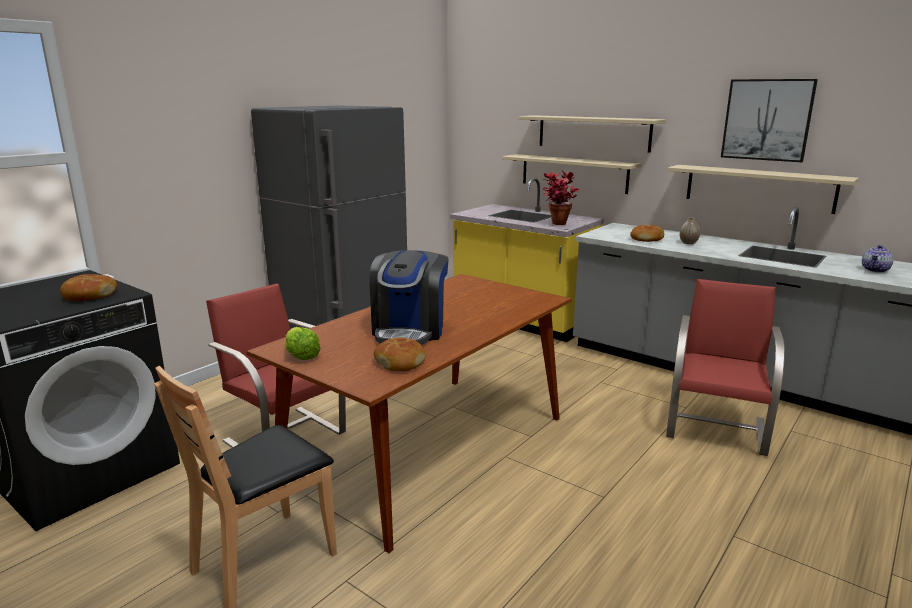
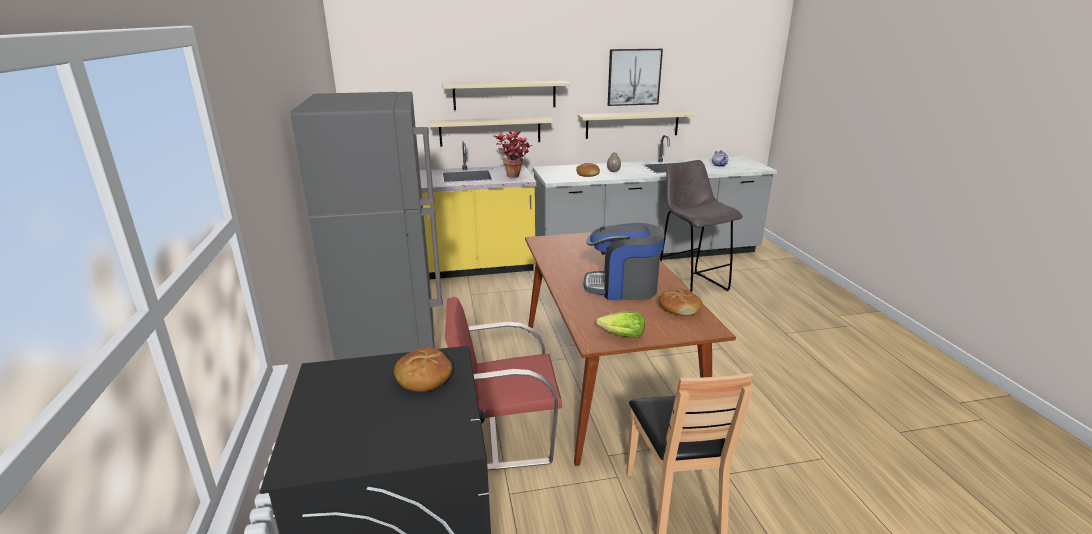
camera: 50 degrees left, 5 degrees up
(410, 330) = (622, 287): coffee machine -> coffee machine turned 135 degrees clockwise
(716, 427) = (691, 285): red chair -> grey stool

